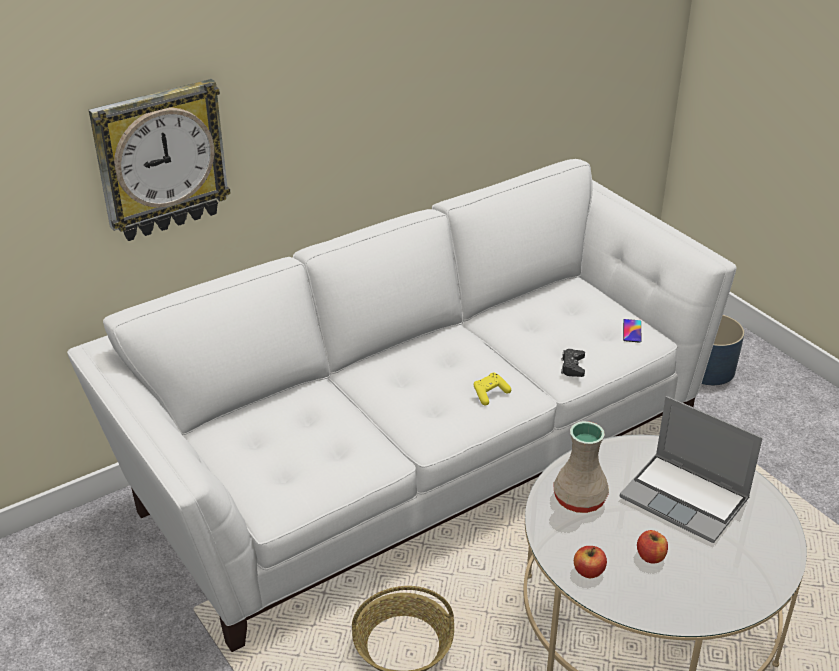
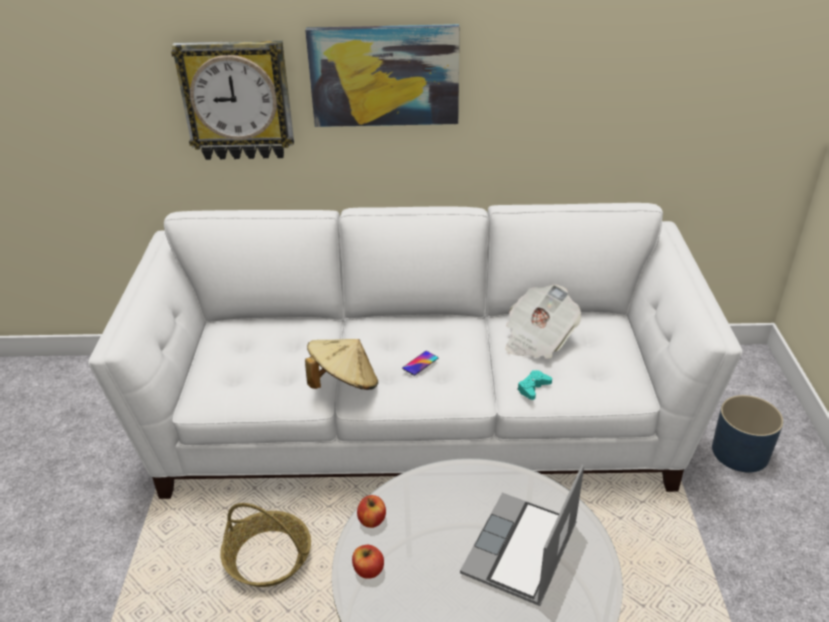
camera: 35 degrees right, 0 degrees up
(316, 92) = (384, 75): none -> picture
(404, 432) = (344, 383): none -> beige hat
(490, 394) = (440, 382): yellow game controller -> none
(533, 323) = (537, 339): none -> newspaper
(572, 366) = (533, 388): black game controller -> turquoise game controller
(579, 498) = (426, 503): beige vase -> none
(632, 331) = (620, 379): phone -> phone (420, 363)
(650, 556) = (434, 586): apple -> apple (372, 520)
(686, 499) = (521, 551): laptop -> laptop turned 45 degrees clockwise

